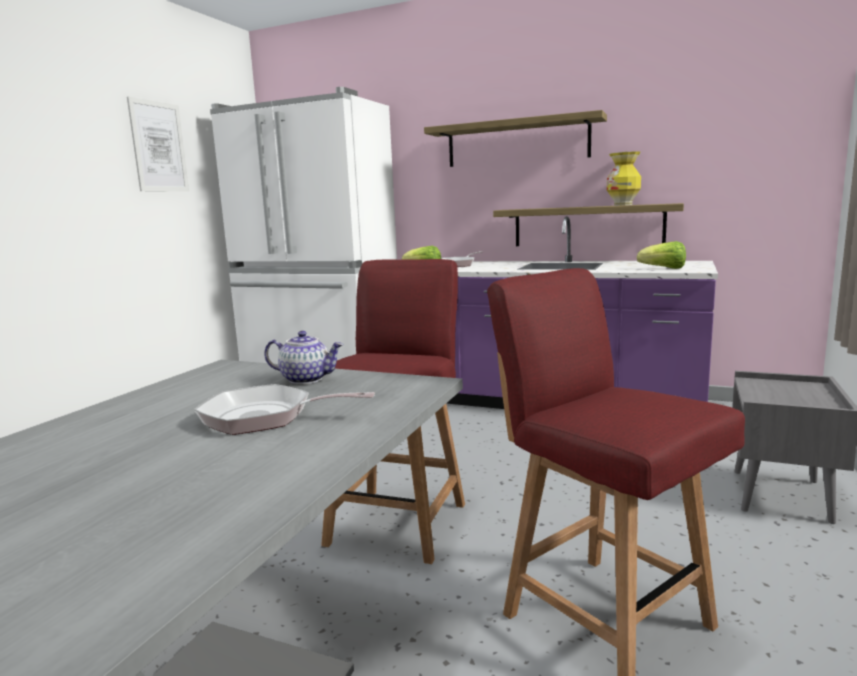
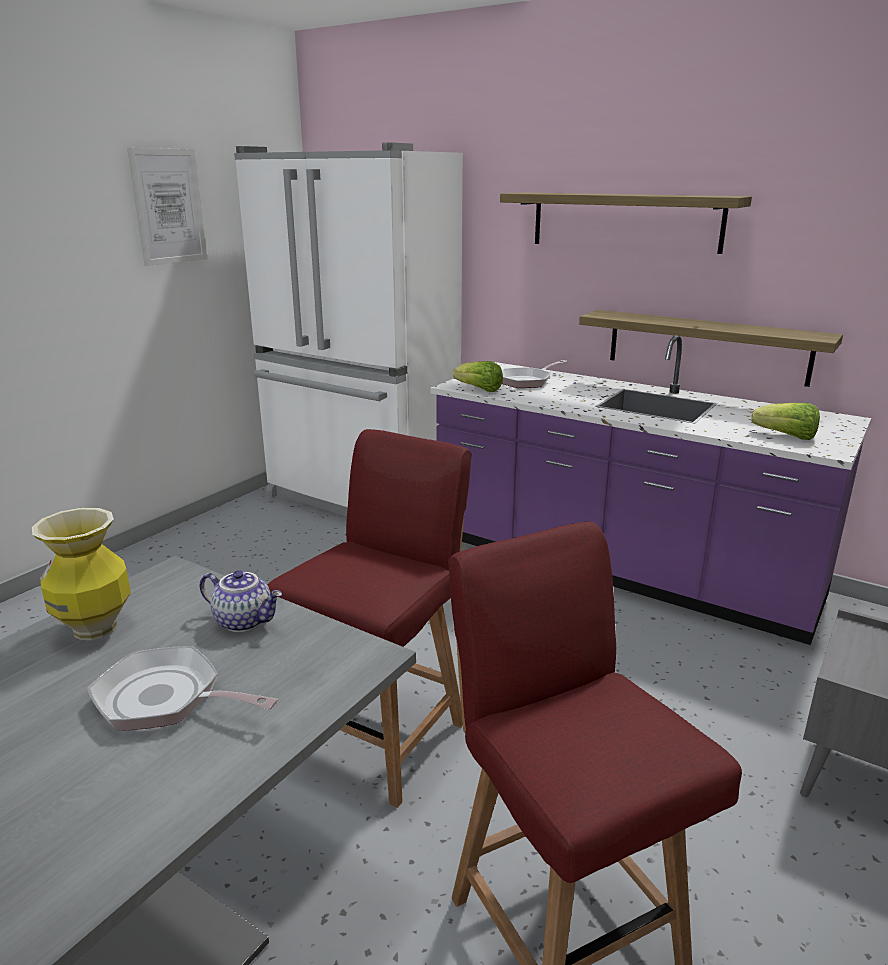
camera: 10 degrees right, 10 degrees up
(623, 205) = (756, 328): vase -> vase (95, 628)

